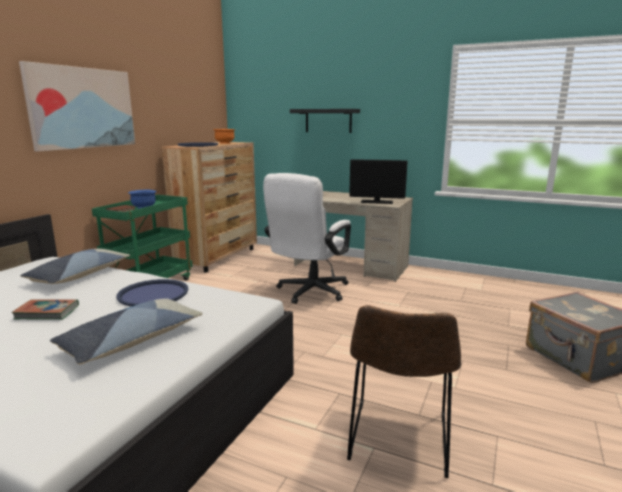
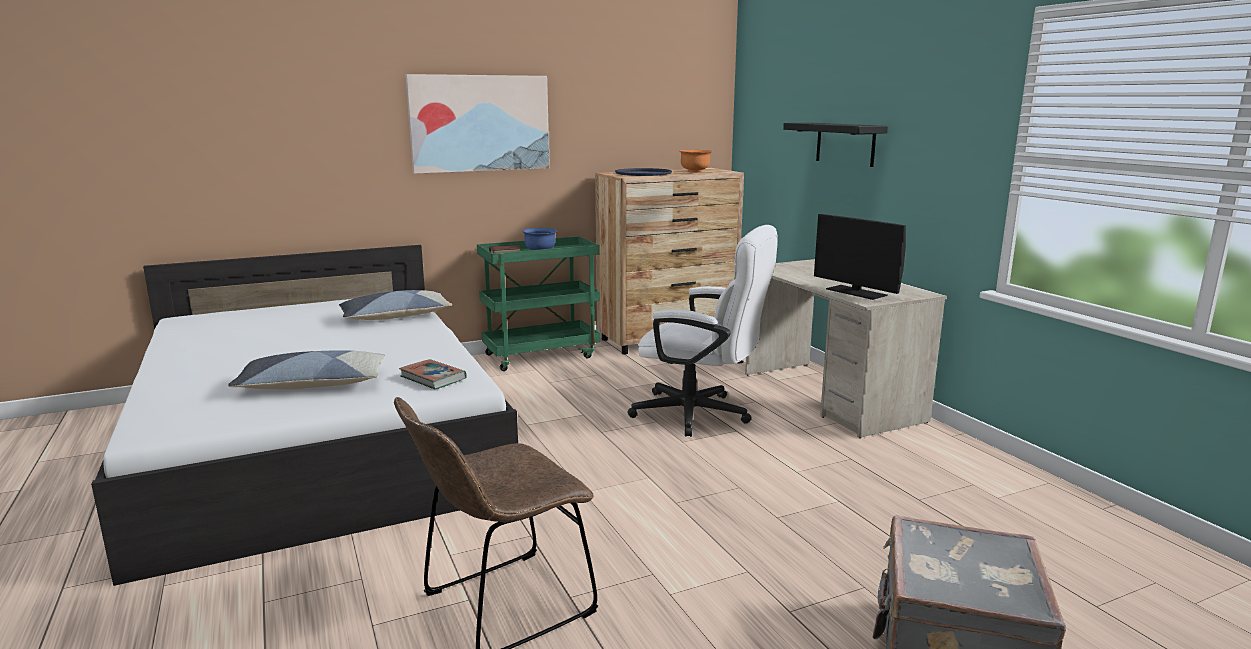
camera: 40 degrees right, 0 degrees up
(47, 312) = (309, 343): book -> book (433, 378)
(153, 294) = (408, 350): blue tray -> none
(309, 293) = (701, 415): white office chair -> white office chair turned 135 degrees counterclockwise

